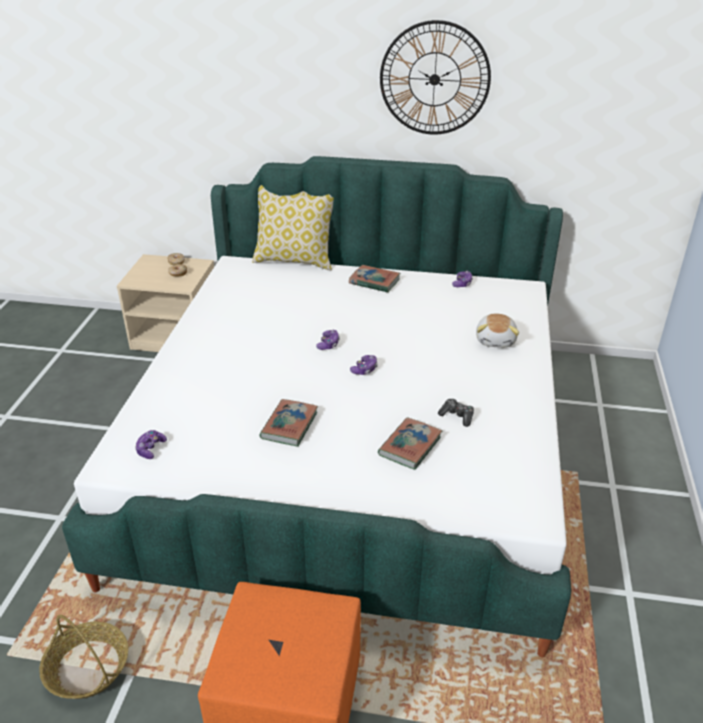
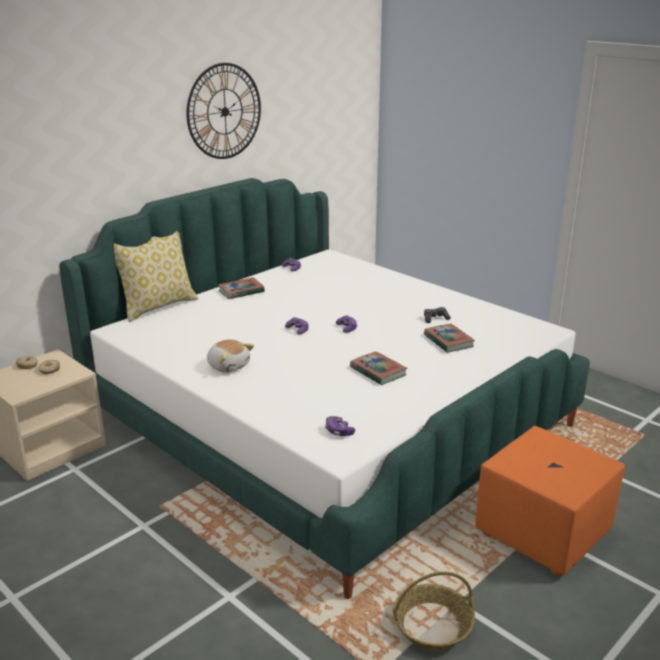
camera: 55 degrees left, 10 degrees down
(496, 340) = (372, 282): plush toy -> plush toy (228, 366)

